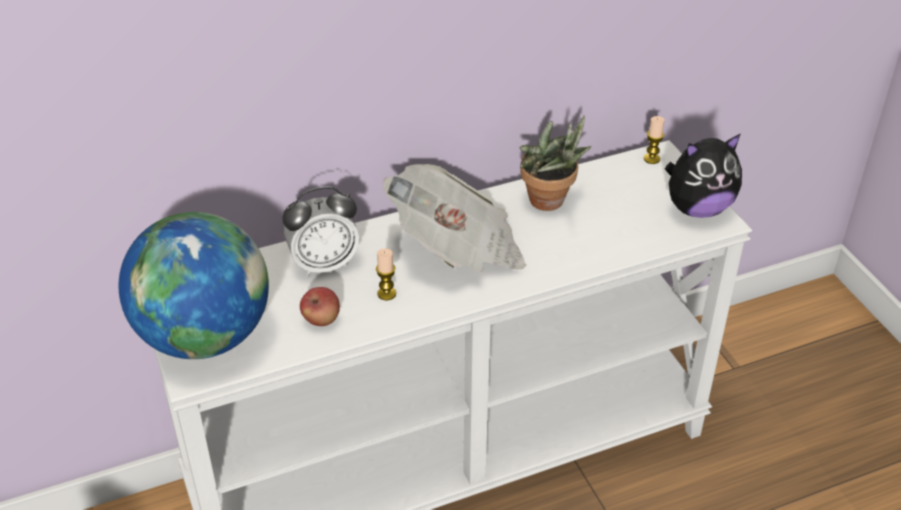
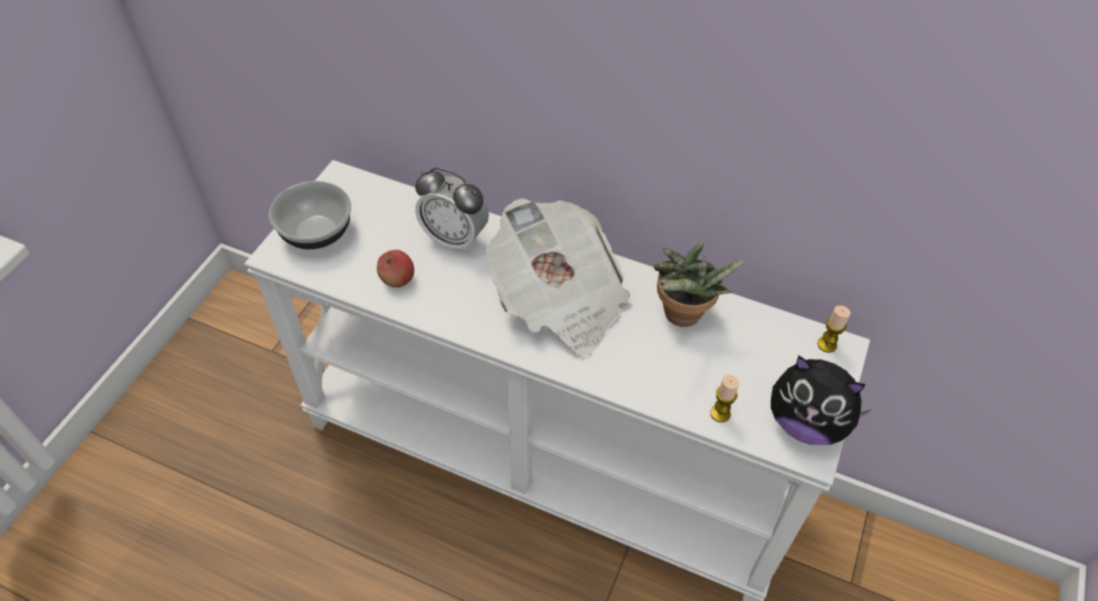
camera: 45 degrees right, 10 degrees up
(205, 336) = (317, 233): globe -> bowl
(386, 294) = (463, 295): candle -> candle (720, 413)

